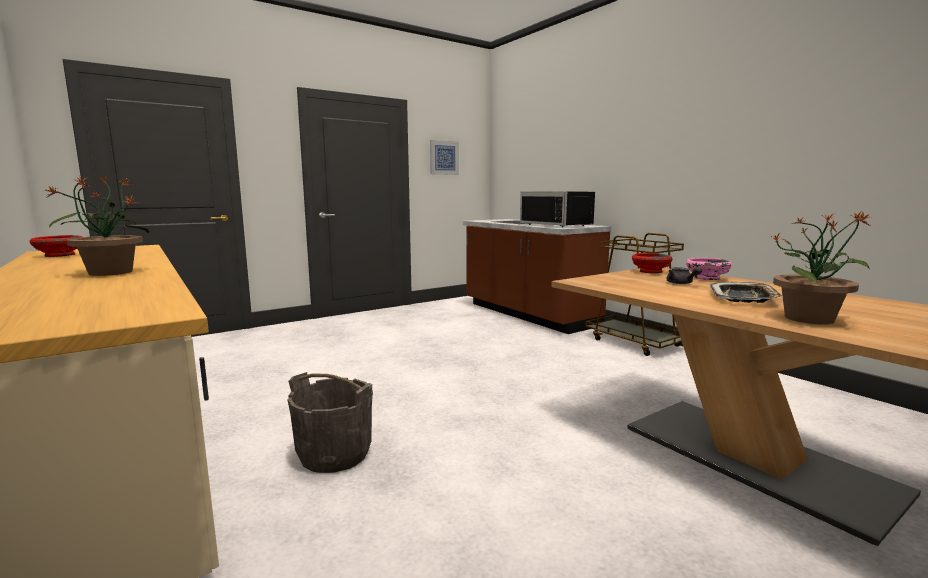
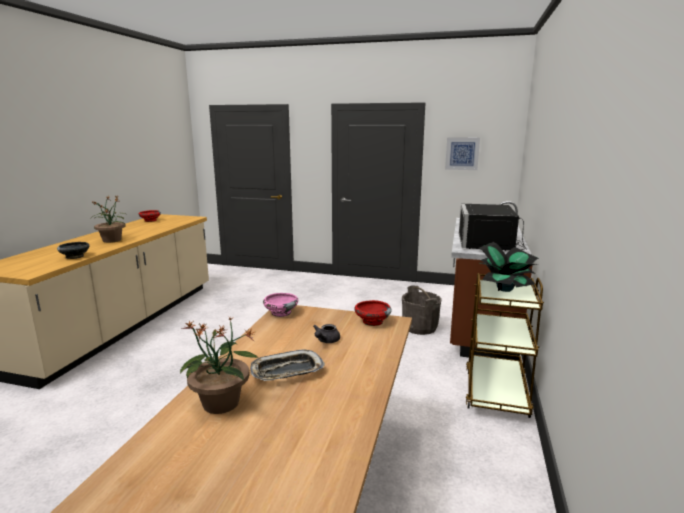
camera: 50 degrees right, 5 degrees up
(145, 290) = (75, 257): none -> black bowl
(334, 454) = (166, 361): grey bucket -> grey bucket (420, 327)
(633, 247) = (505, 289): none -> potted plant
(706, 278) = (372, 345): pink bowl -> pink bowl (281, 312)

